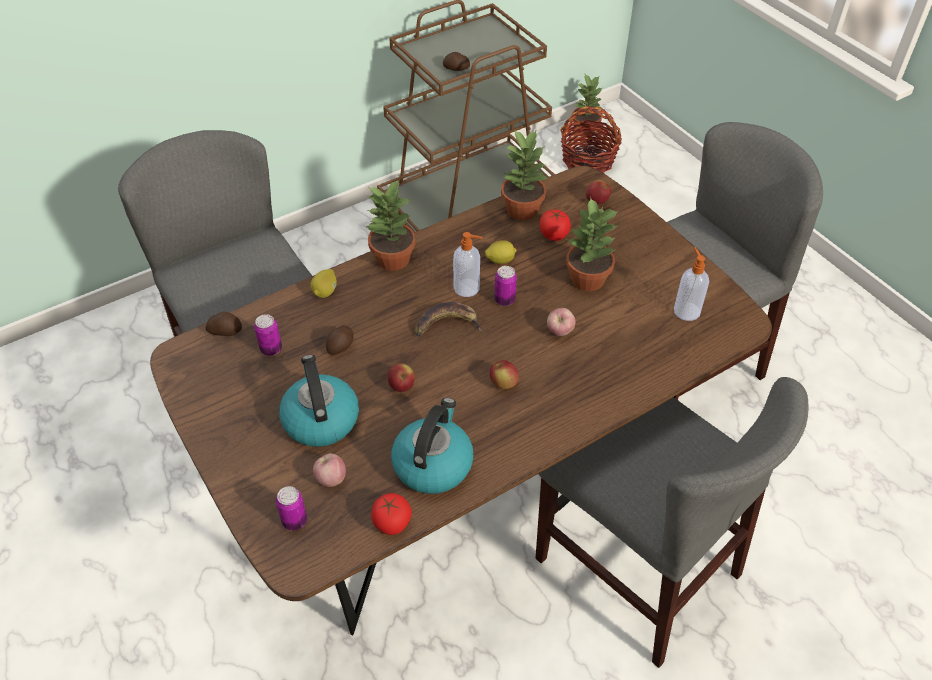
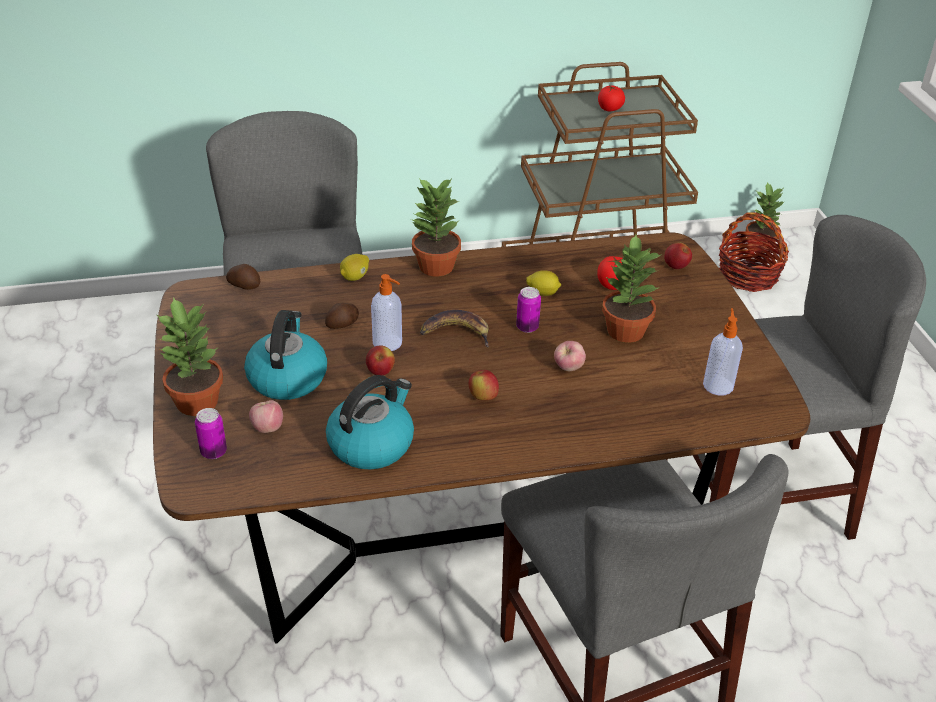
camera: 20 degrees right, 10 degrees down
(271, 349) = (277, 310): can -> none
(392, 522) = (302, 480): tomato -> tomato (610, 109)
(456, 69) = (594, 124): potato -> none
(467, 288) = (495, 308): soap dispenser -> soap dispenser (388, 343)
(522, 209) = (592, 255): potted plant -> potted plant (198, 401)

